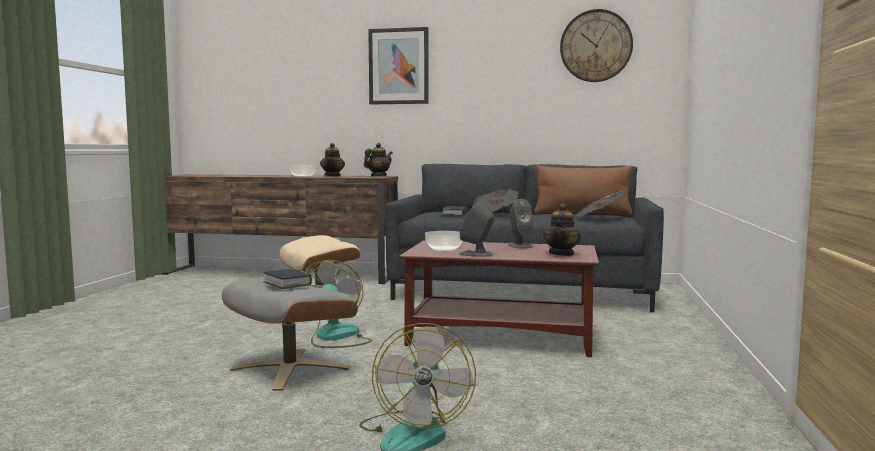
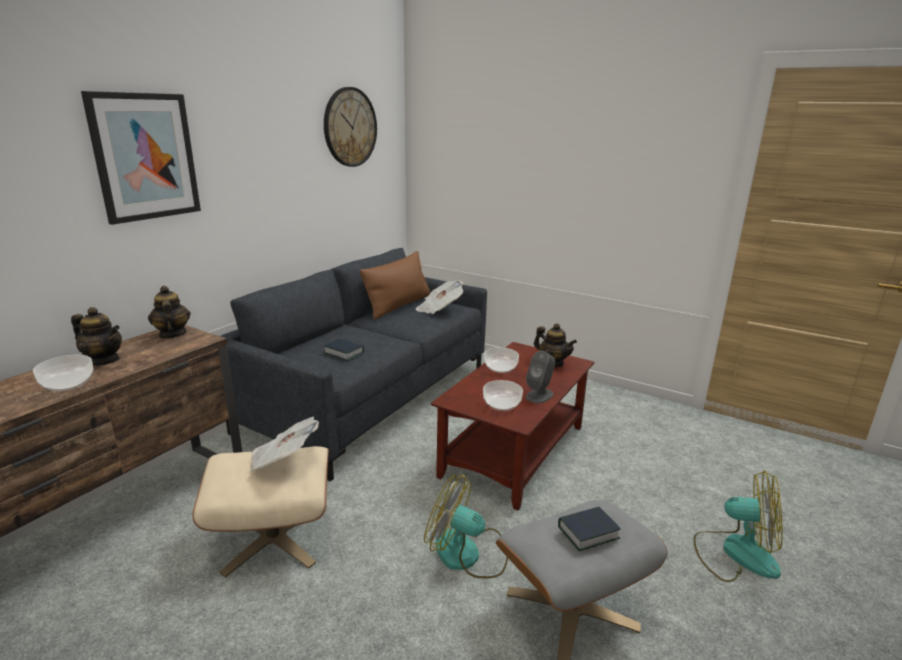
camera: 70 degrees left, 15 degrees up
(494, 215) = (369, 337): newspaper -> newspaper (283, 459)
(520, 245) = (500, 367): grey speaker -> bowl

